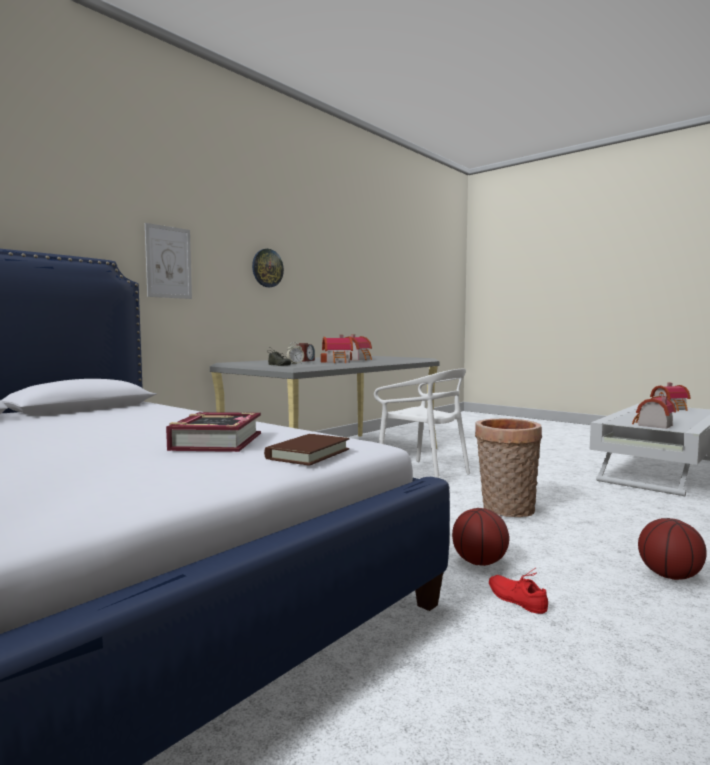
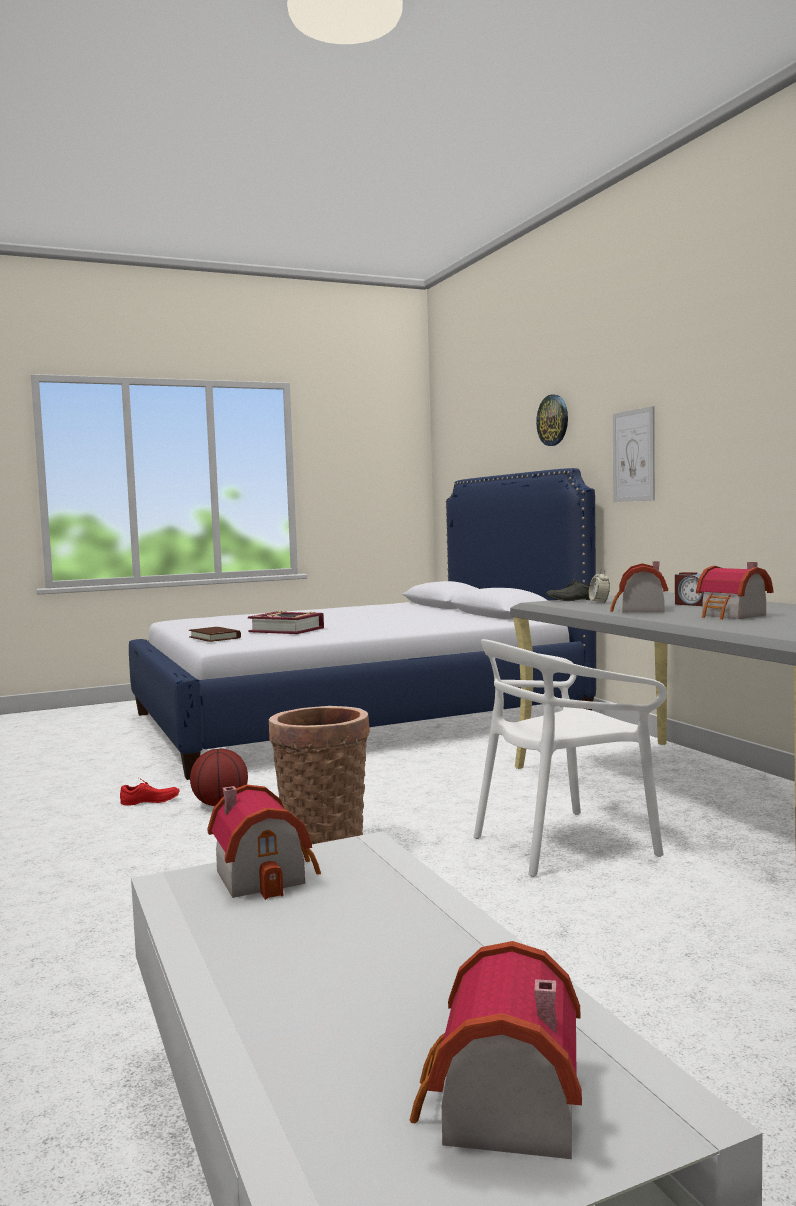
camera: 115 degrees right, 0 degrees up
(267, 268) = (760, 432): wall clock -> wall clock (553, 420)
(669, 576) = (62, 866): basketball -> none

